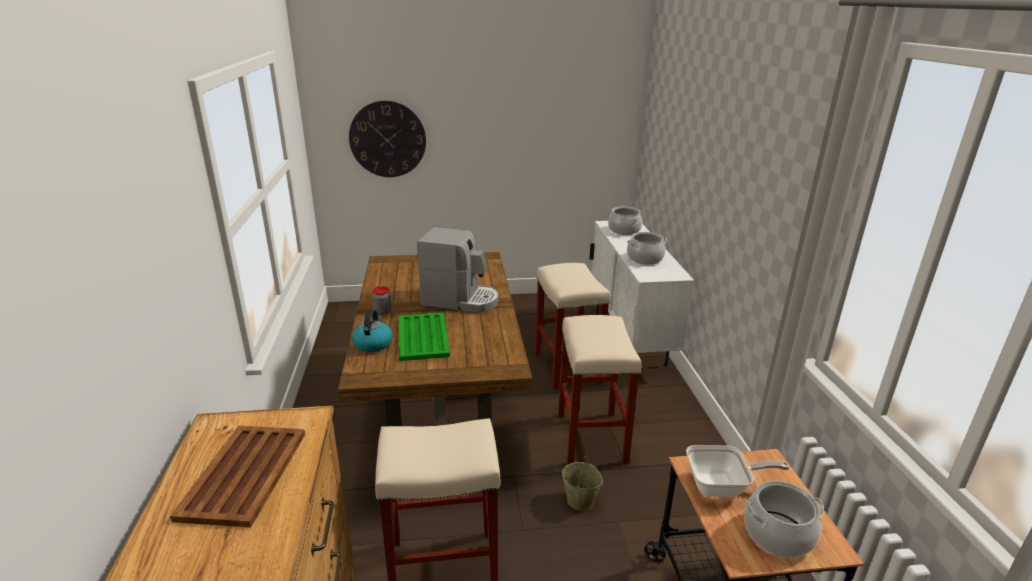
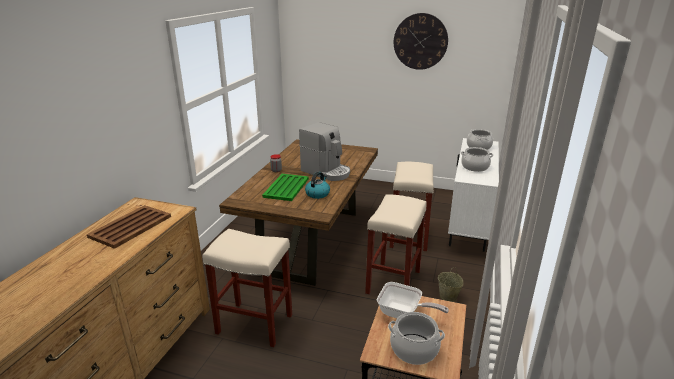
camera: 25 degrees right, 0 degrees up
(373, 343) = (256, 186): kettle -> kettle (317, 194)
(388, 139) = (329, 67): wall clock -> wall clock (420, 41)
(580, 501) = (358, 315): beige bucket -> beige bucket (448, 297)

